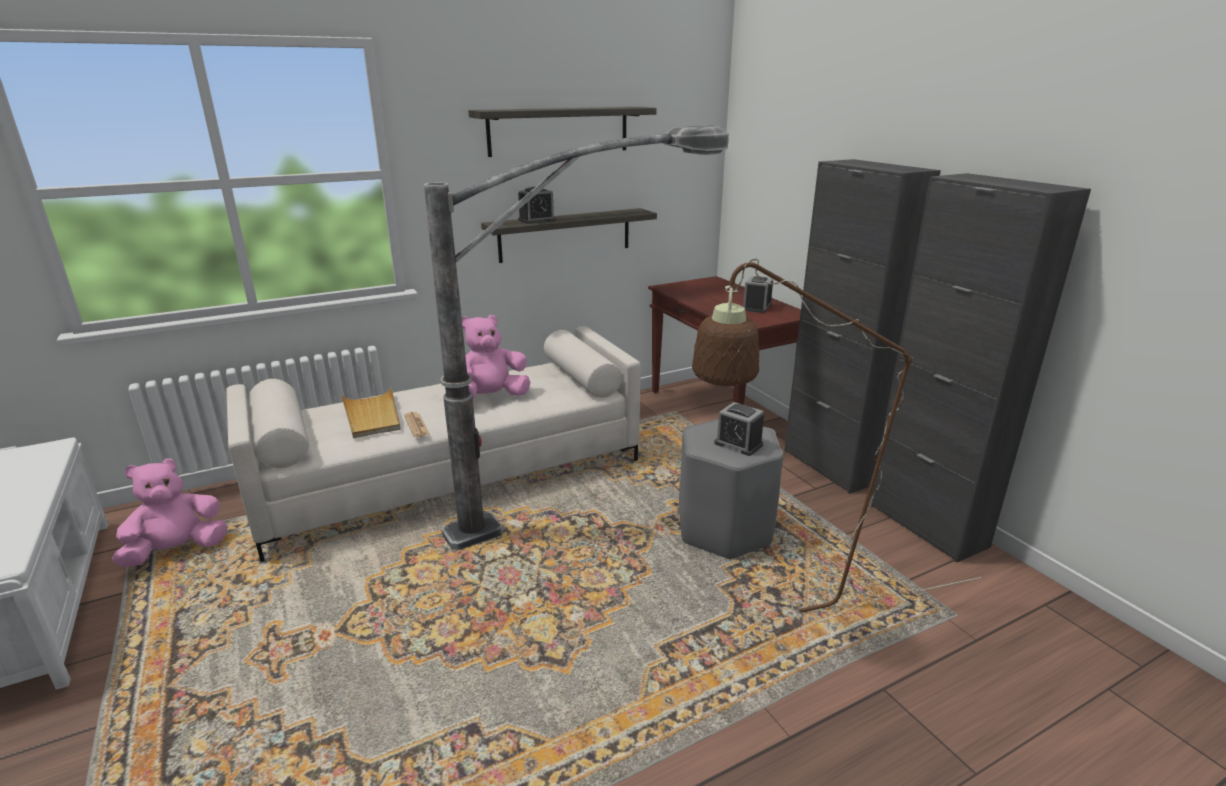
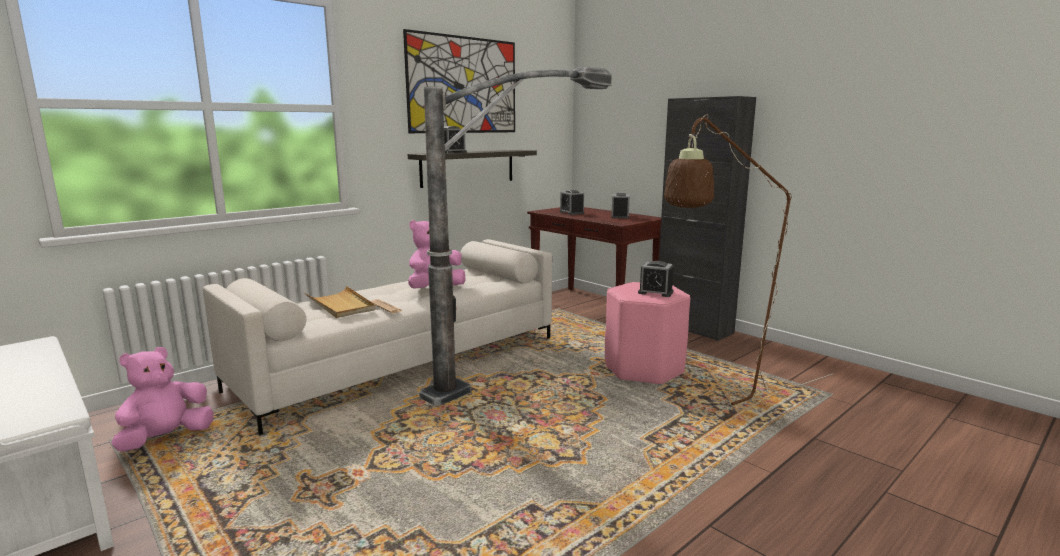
camera: 15 degrees left, 10 degrees down
(559, 131) = (463, 85): shelf -> picture
(701, 293) = (571, 212): none -> alarm clock
(724, 529) = (644, 369): grey stool -> pink stool
(927, 525) = (780, 351): black cabinet -> none

